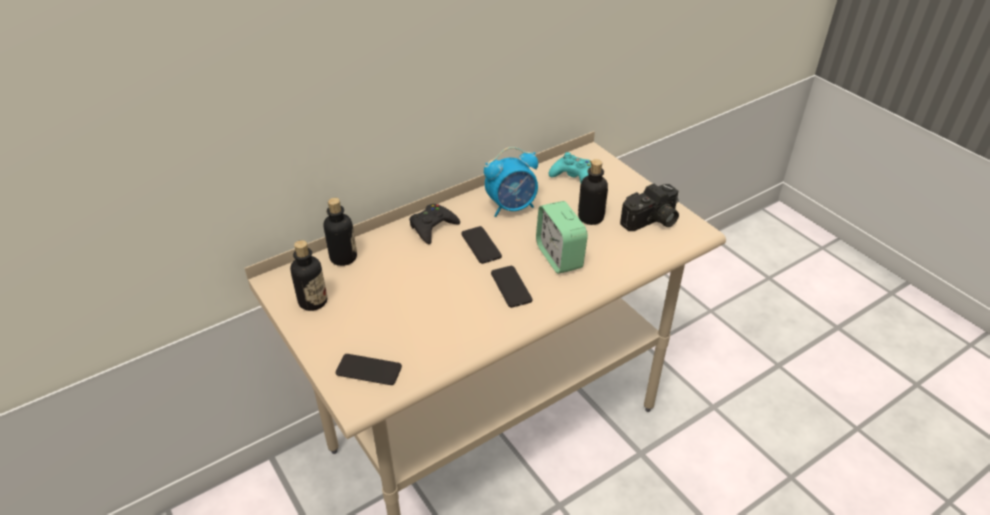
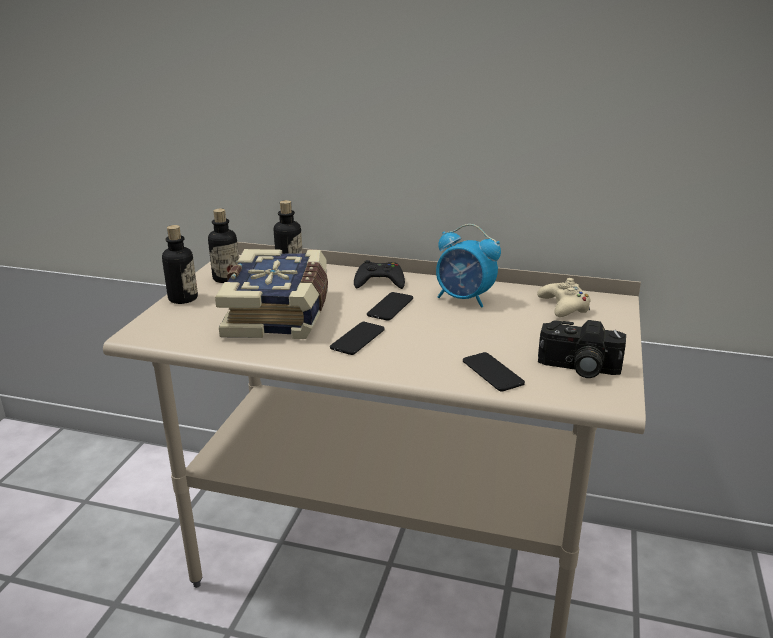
camera: 50 degrees right, 15 degrees down
(369, 370) = (177, 324): phone -> phone (492, 372)
(421, 303) = (280, 313): none -> book
(559, 257) = (435, 344): alarm clock -> none
(573, 176) = (564, 306): turquoise game controller -> beige game controller
(590, 217) = (520, 337): bottle -> bottle (183, 298)

